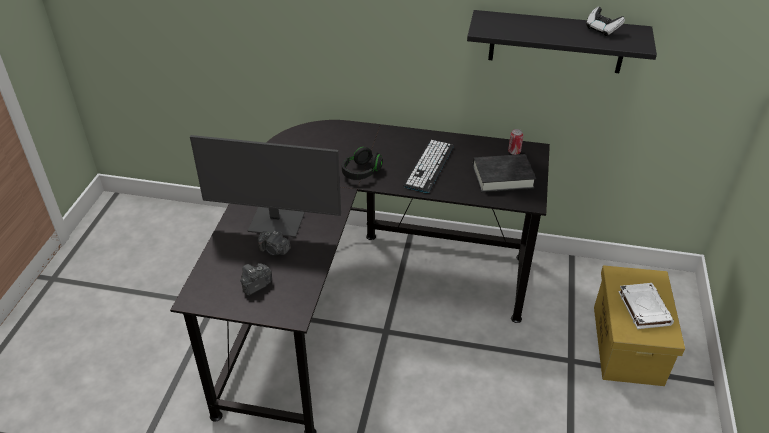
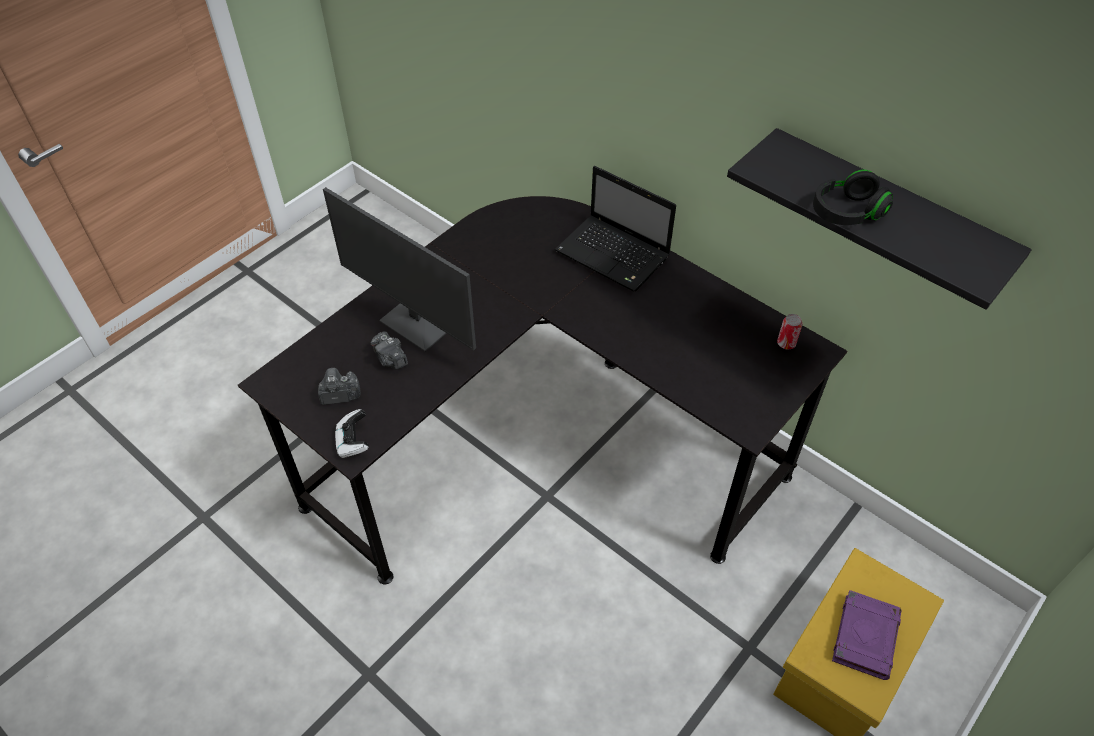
camera: 30 degrees right, 10 degrees up
(361, 172) = (564, 294): black headphones -> black headphones (846, 212)
(375, 141) = (614, 255): none -> laptop
(429, 166) = (654, 319): keyboard -> none
(502, 177) = (740, 375): black book -> none
(602, 29) = (941, 227): game controller -> game controller (353, 442)
(643, 308) = (865, 636): white book -> purple book

